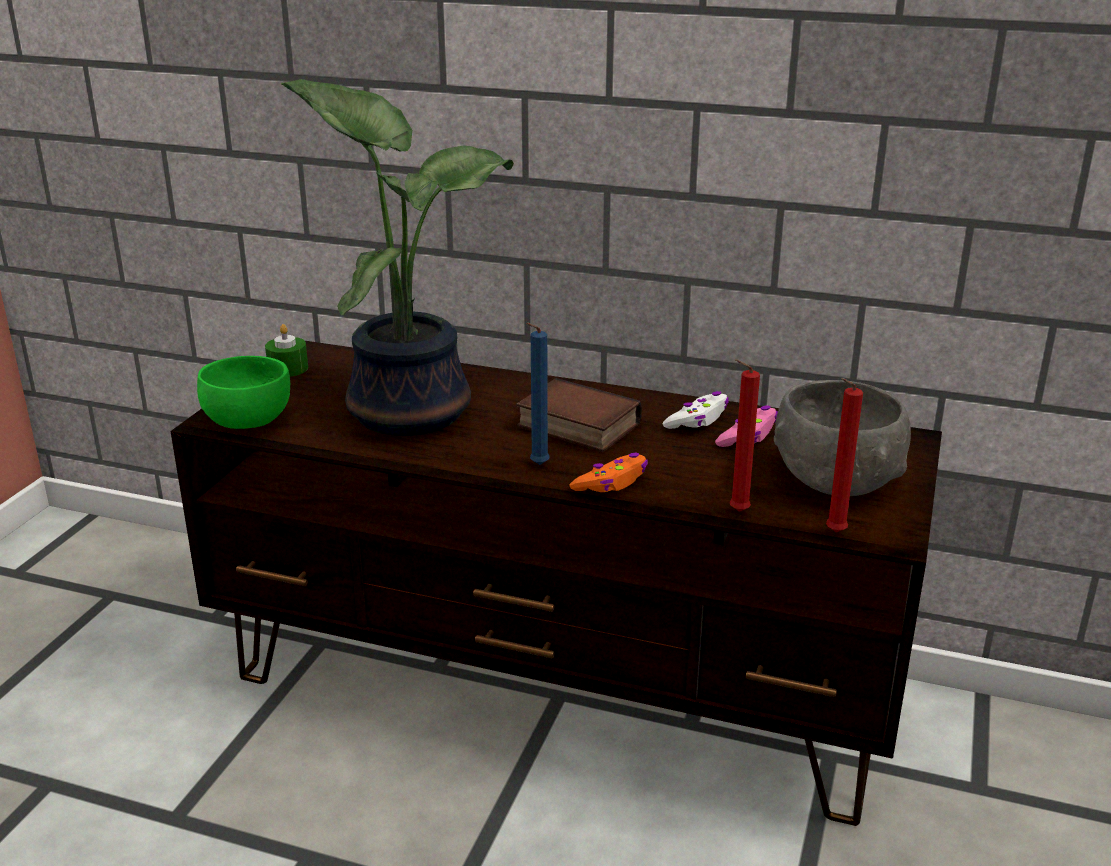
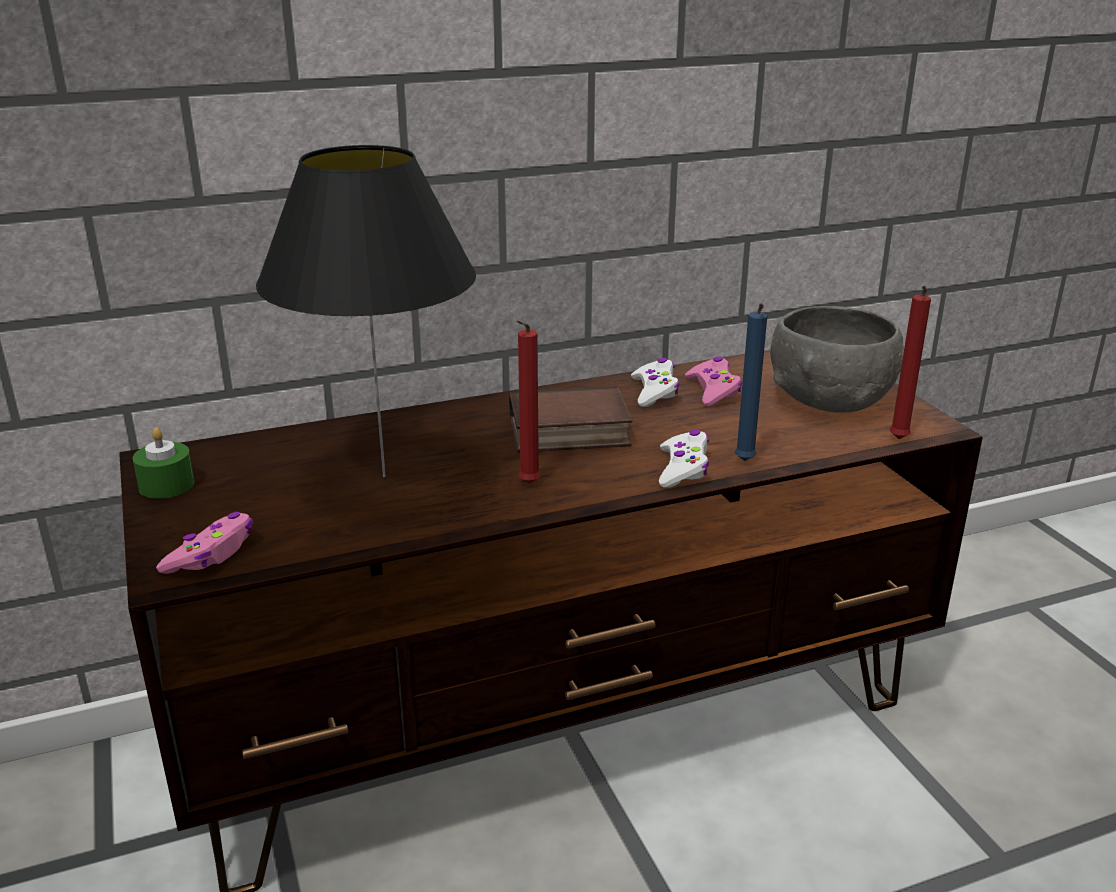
camera: 40 degrees left, 0 degrees up
(248, 418) = (211, 554): green bowl -> pink game controller
(409, 409) = (383, 476): potted plant -> black table lamp
(537, 466) = (597, 480): blue candle -> blue candle (744, 462)
(611, 483) = (683, 468): orange game controller -> white game controller
(736, 512) = (811, 452): red candle -> red candle (527, 485)

